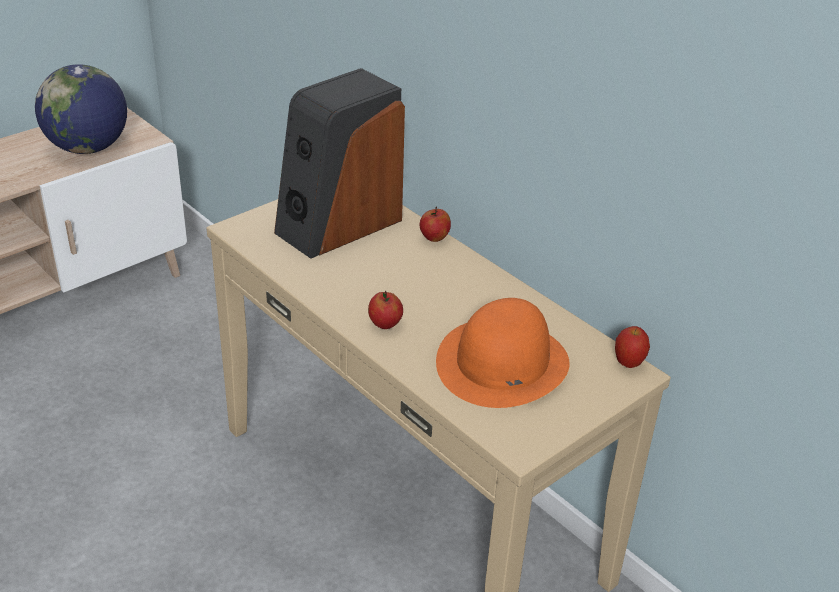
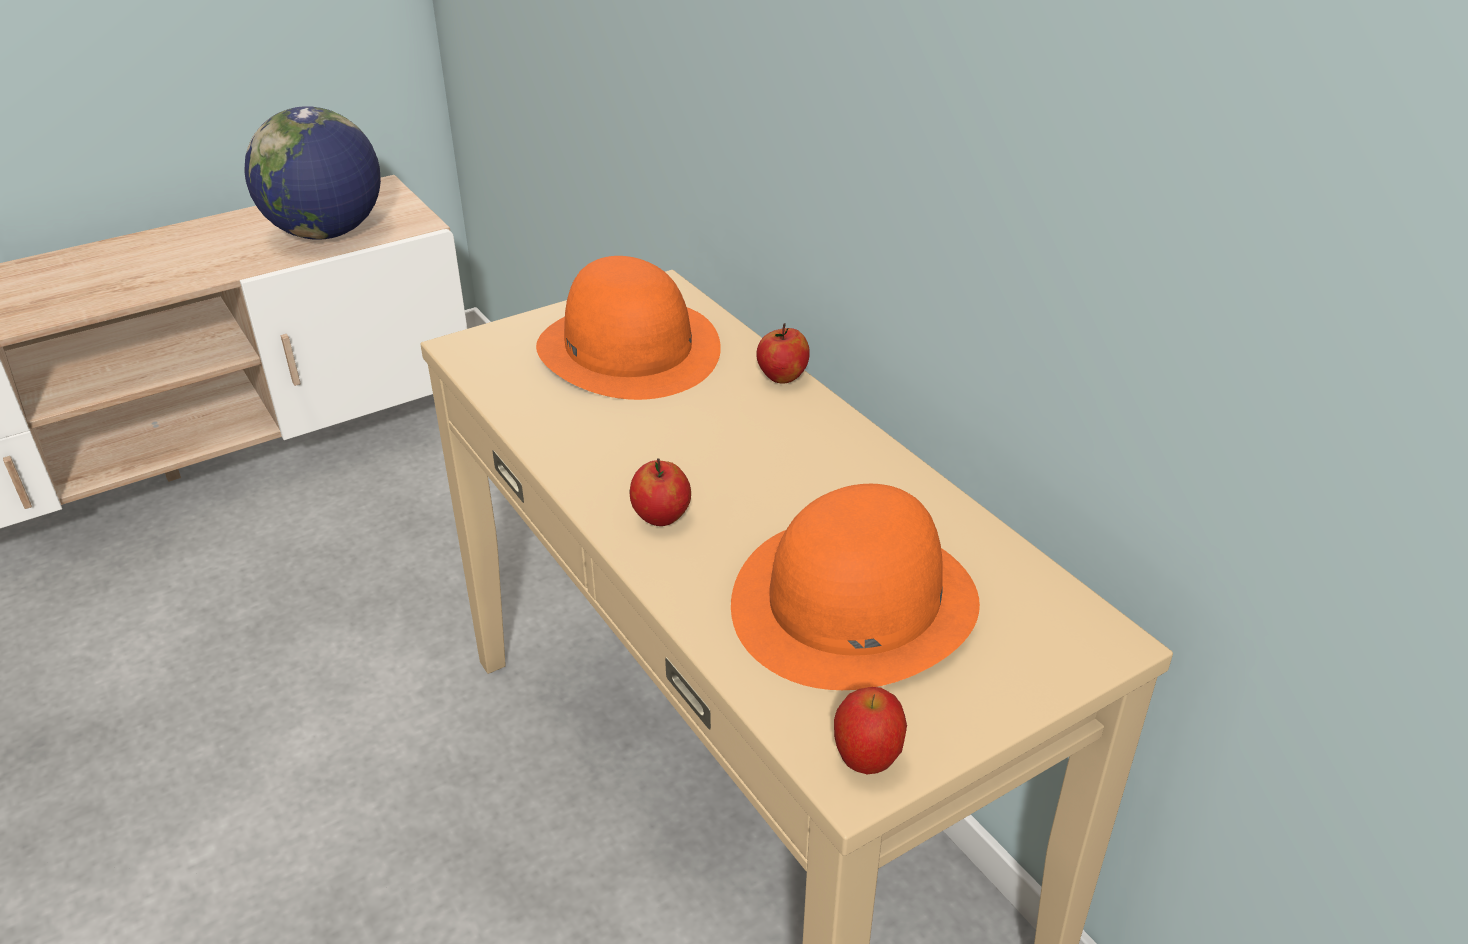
camera: 10 degrees right, 0 degrees up
(338, 225) = (629, 349): speaker -> orange hat
(628, 363) = (1093, 621): apple -> apple (866, 762)

